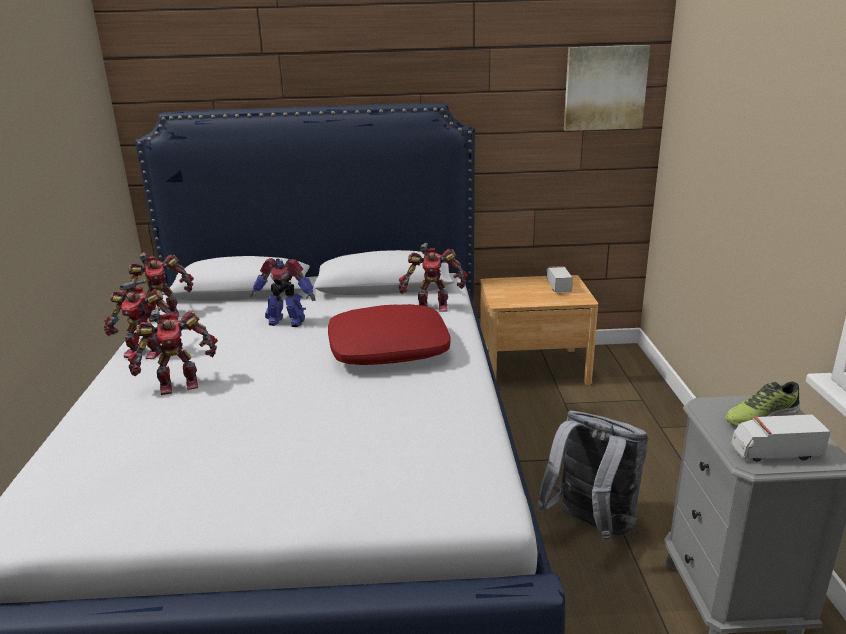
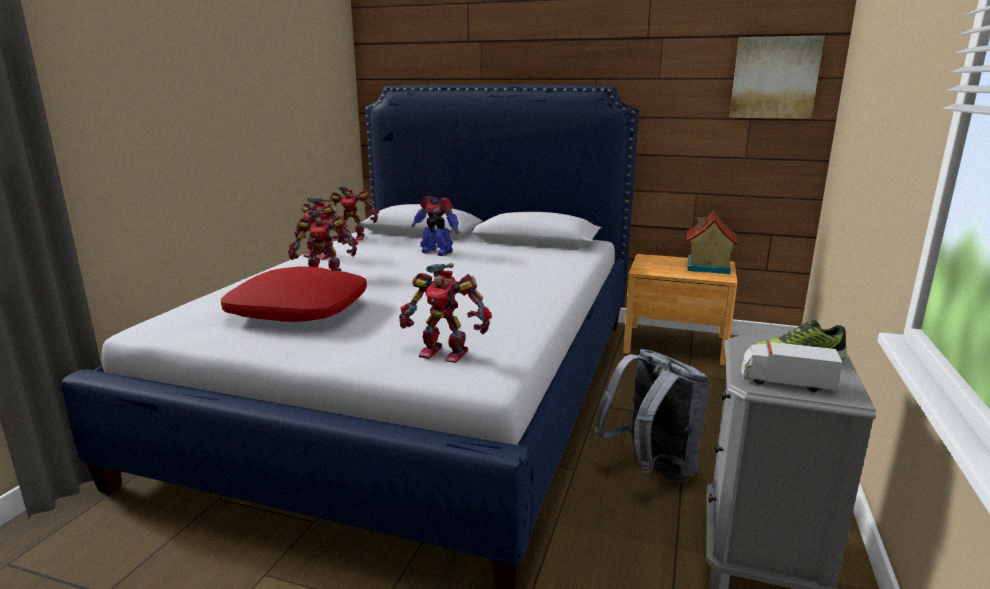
camera: 20 degrees right, 5 degrees down
(389, 348) = (501, 276): red pillow -> red pillow (299, 310)
(432, 306) = (564, 257): toy robot -> toy robot (445, 352)
(558, 287) = (706, 267): toy truck -> toy house

